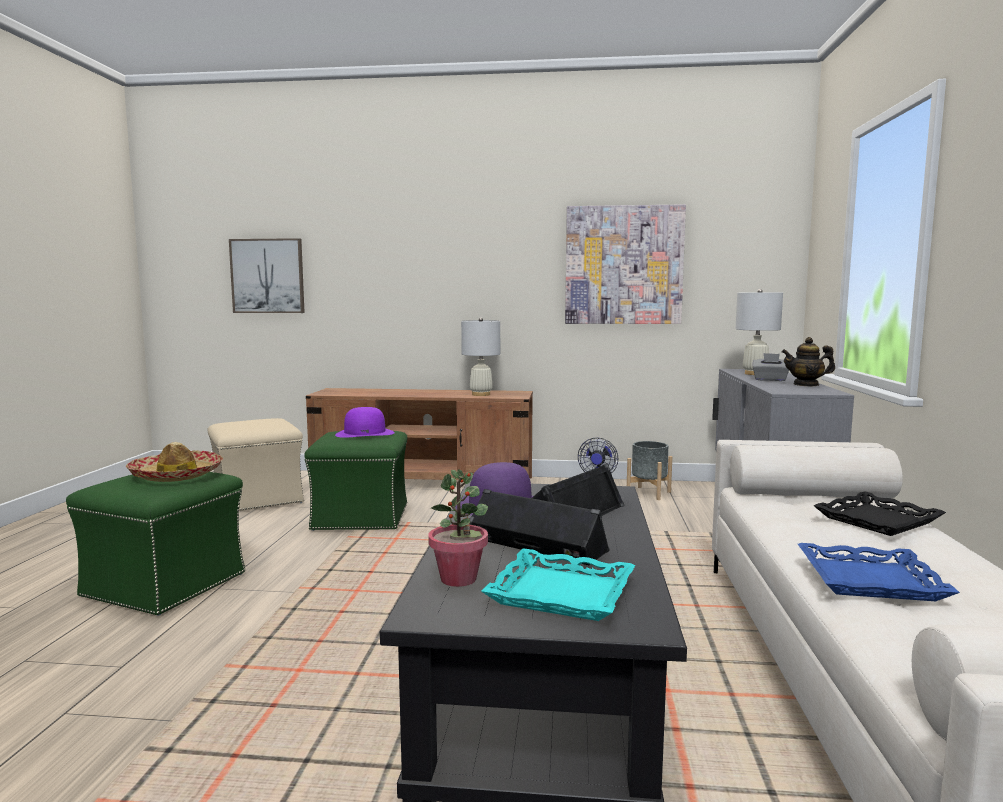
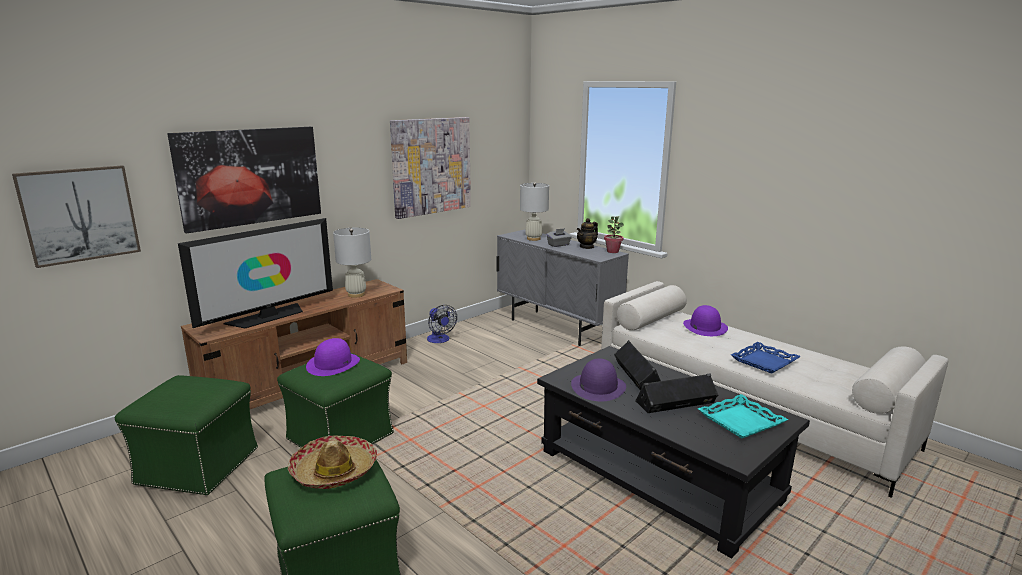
camera: 50 degrees left, 10 degrees up
(257, 498) = (197, 466): beige ottoman -> green ottoman
(383, 393) = (268, 316): none -> television
(403, 258) = (250, 176): none -> picture
(459, 579) = (702, 437): potted plant -> potted plant (612, 251)
(648, 493) = (475, 334): grey planter -> none
(876, 520) = (705, 327): black tray -> purple hat

